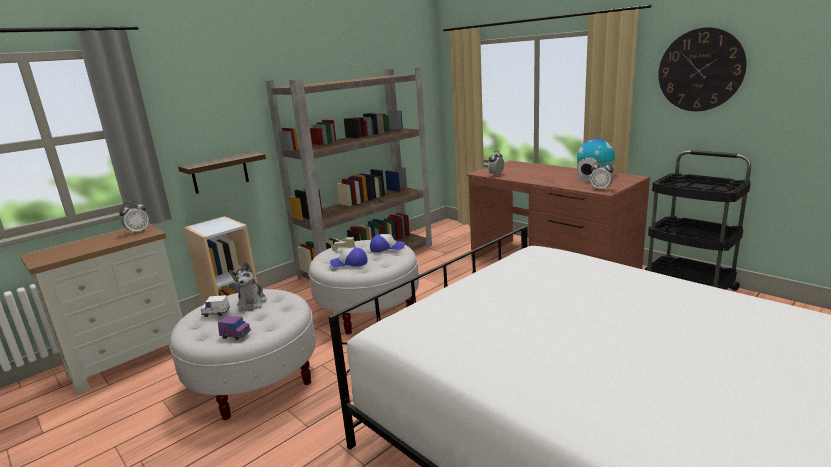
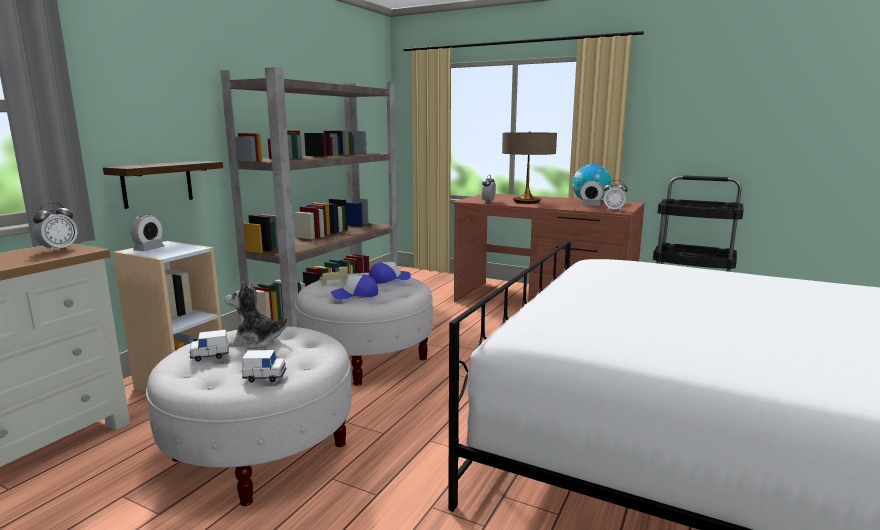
camera: 20 degrees left, 5 degrees down
(206, 225) = (149, 249): none -> alarm clock
(235, 335) = (265, 377): purple toy car -> white toy car
(252, 303) = (256, 341): plush toy -> plush toy turned 120 degrees clockwise
(531, 175) = (526, 202): none -> table lamp
(700, 70) = (689, 98): wall clock -> none

